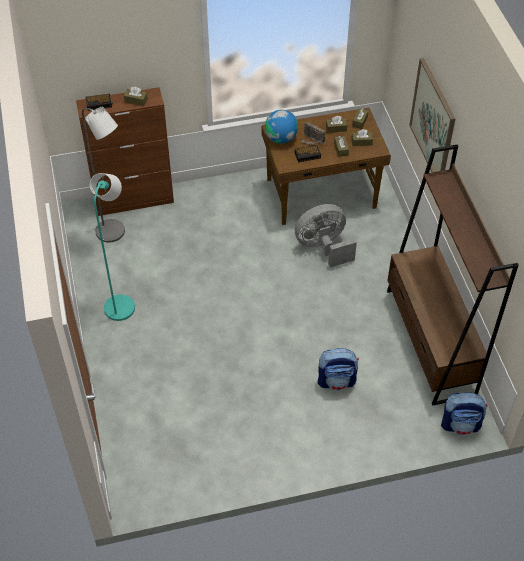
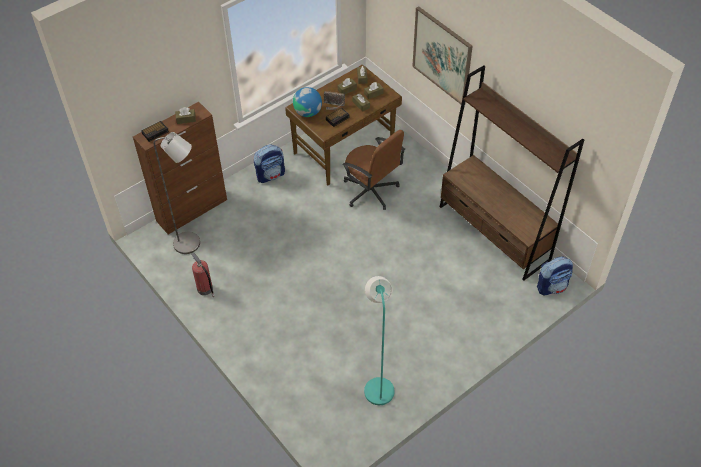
camera: 25 degrees left, 0 degrees up
(101, 283) = (205, 289): none -> fire extinguisher
(122, 303) = (233, 299): turquoise floor lamp -> turquoise floor lamp (378, 386)
(323, 247) = (371, 191): grey fan -> brown office chair
(336, 381) = (442, 291): backpack -> backpack (270, 175)

